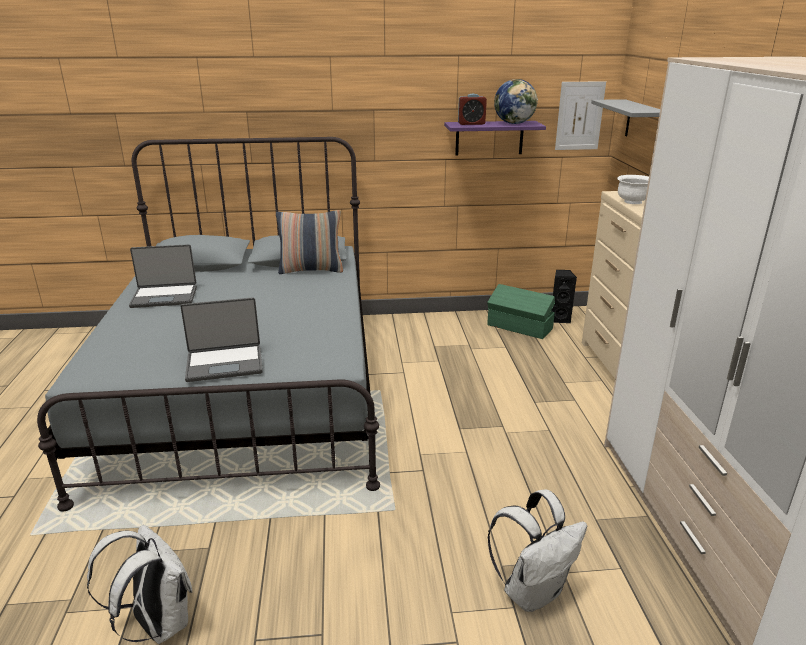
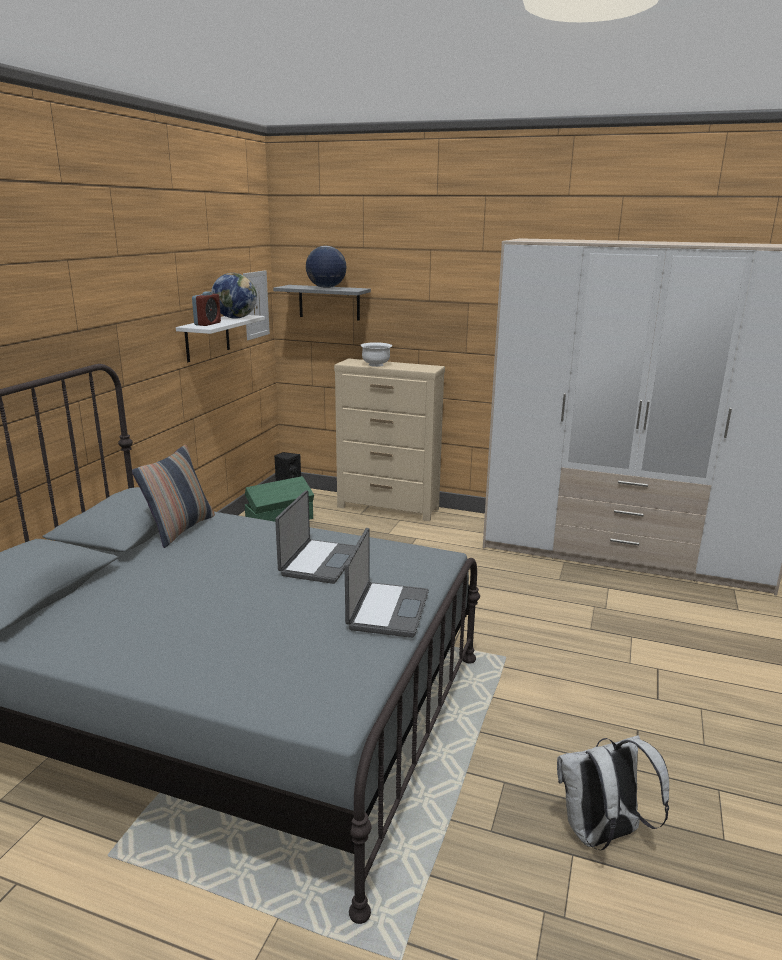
camera: 65 degrees left, 5 degrees down
(165, 296) = (126, 632): laptop -> laptop (318, 562)
(489, 138) = (207, 338): purple shelf -> white shelf
(533, 591) = (619, 624): white backpack -> none
(630, 106) = (326, 288): none -> globe

